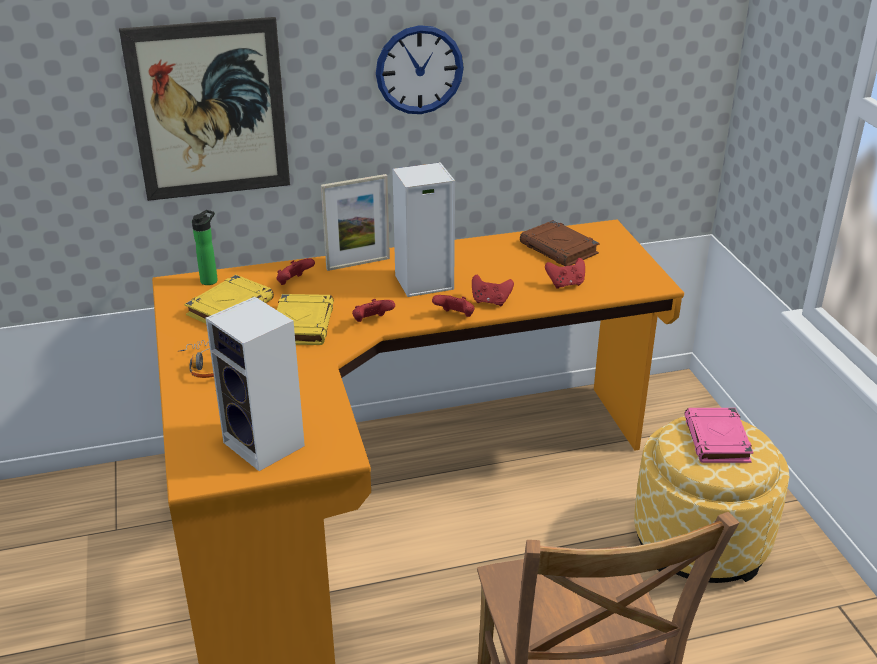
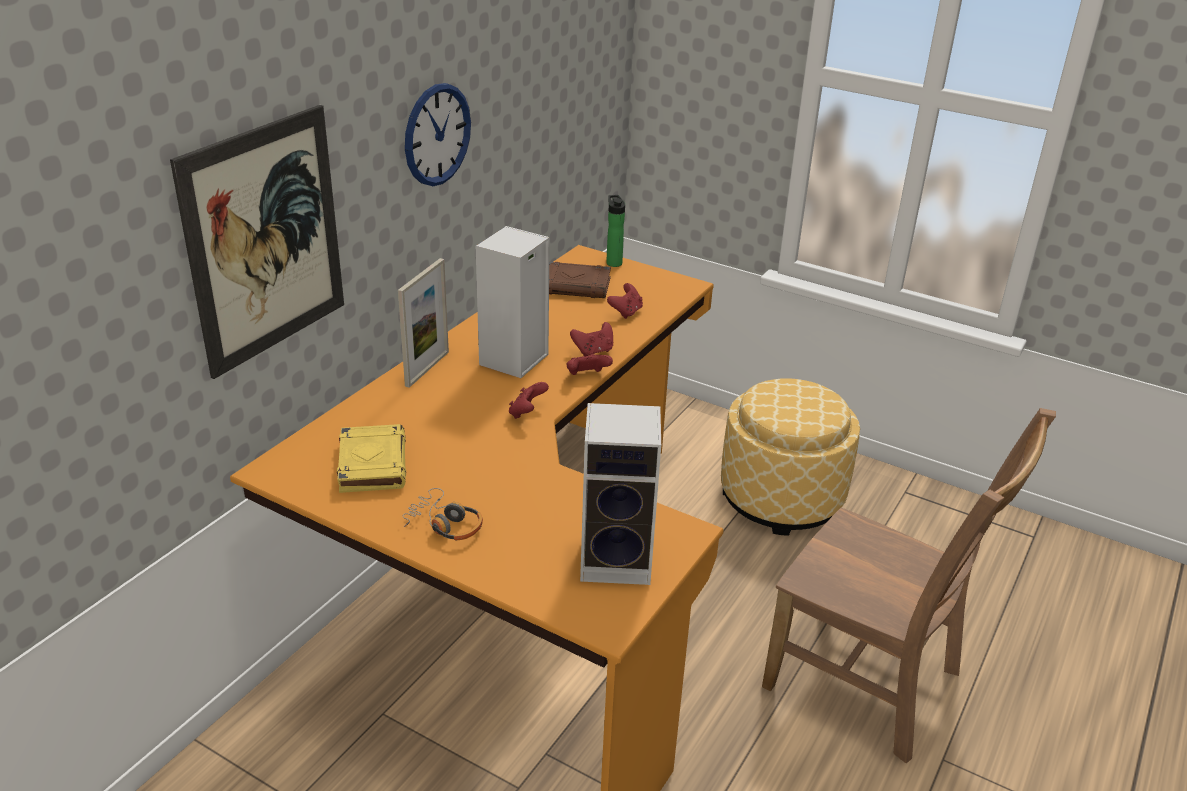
camera: 45 degrees left, 0 degrees up
(211, 280) = (303, 448): bottle -> bottle (613, 262)
(294, 282) = (395, 412): red game controller -> none
(302, 324) = (469, 445): yellow book -> none
(717, 440) = (792, 400): pink book -> none

